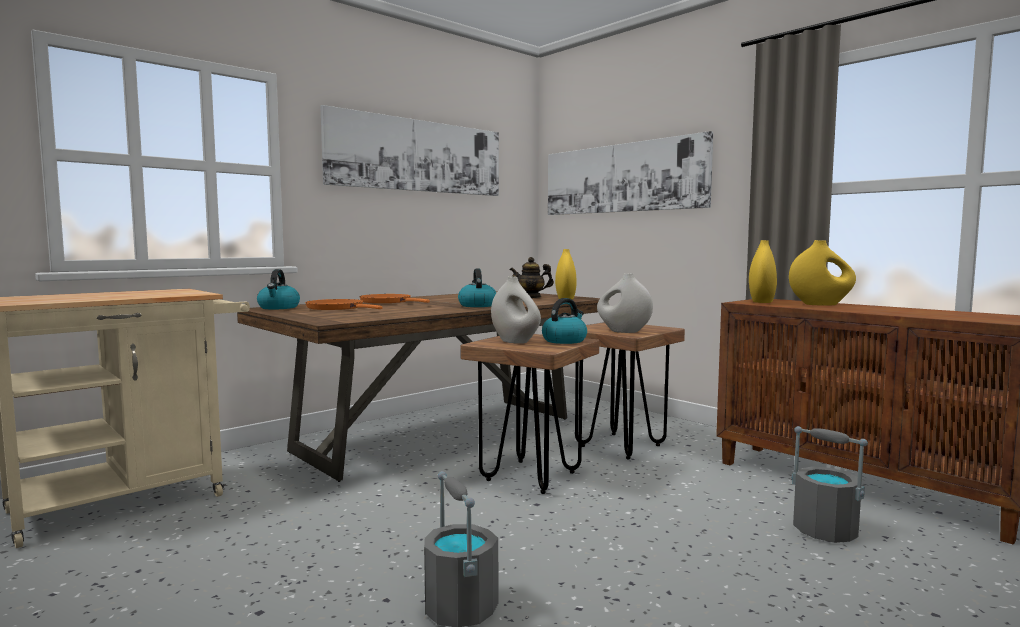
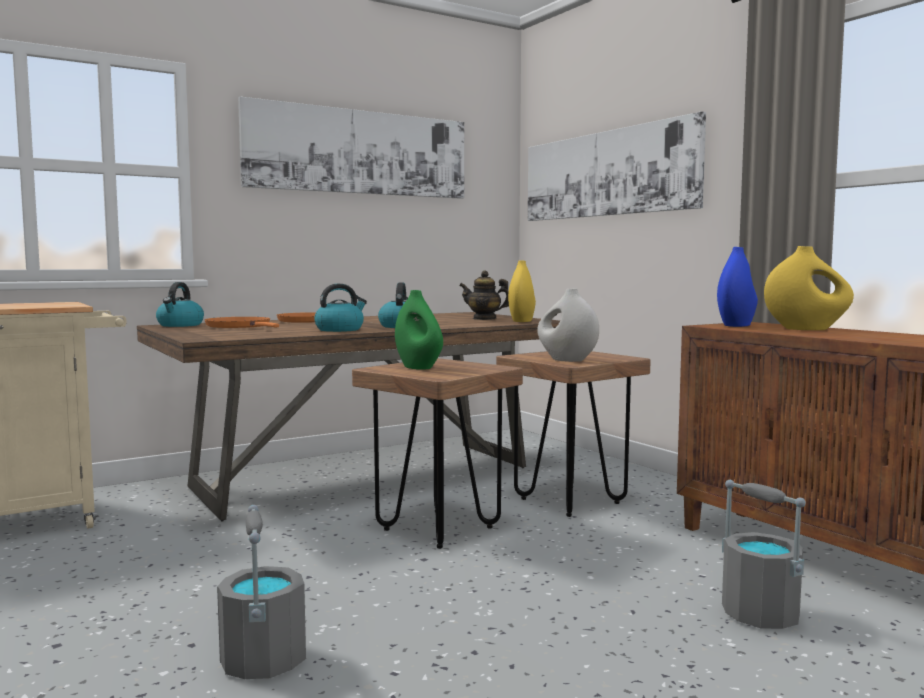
camera: 10 degrees right, 0 degrees up
(515, 341) = (418, 367): white vase -> green vase
(564, 340) = (478, 368): kettle -> kettle (340, 329)
(762, 302) = (736, 325): yellow vase -> blue vase

